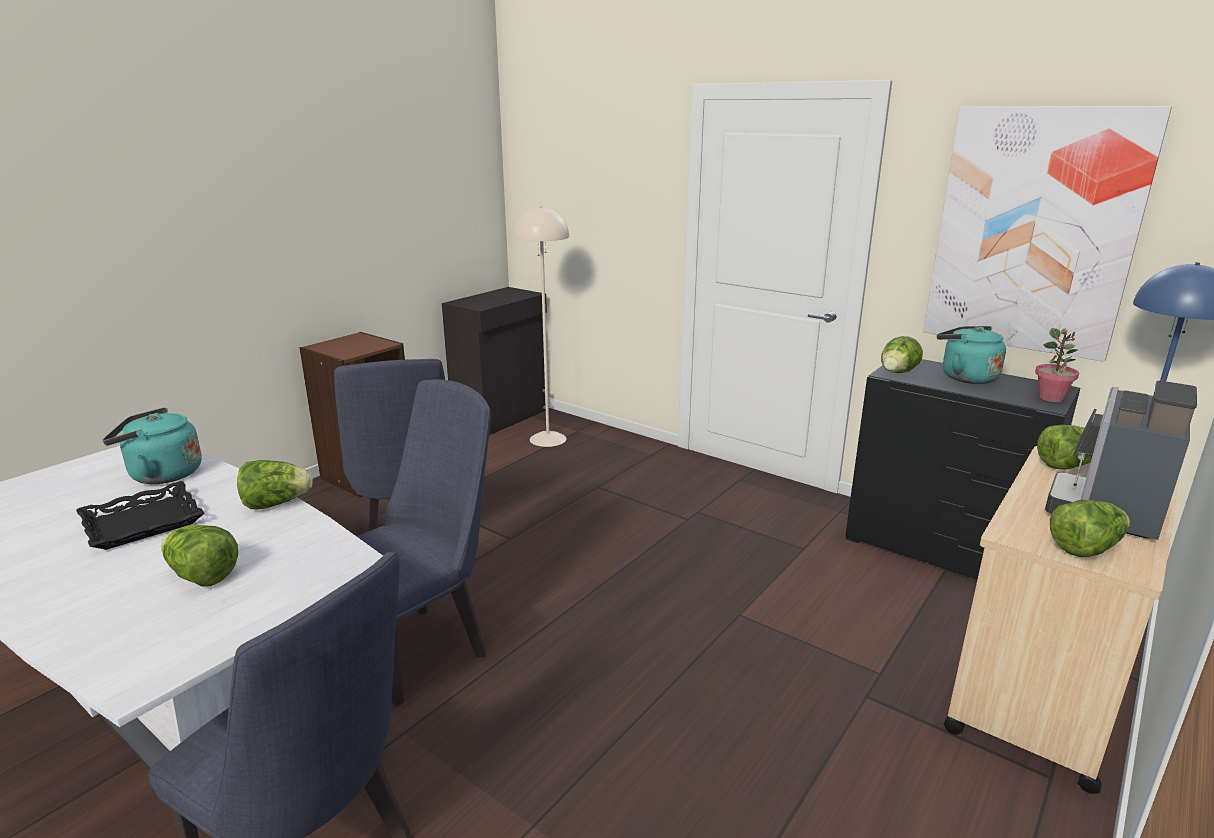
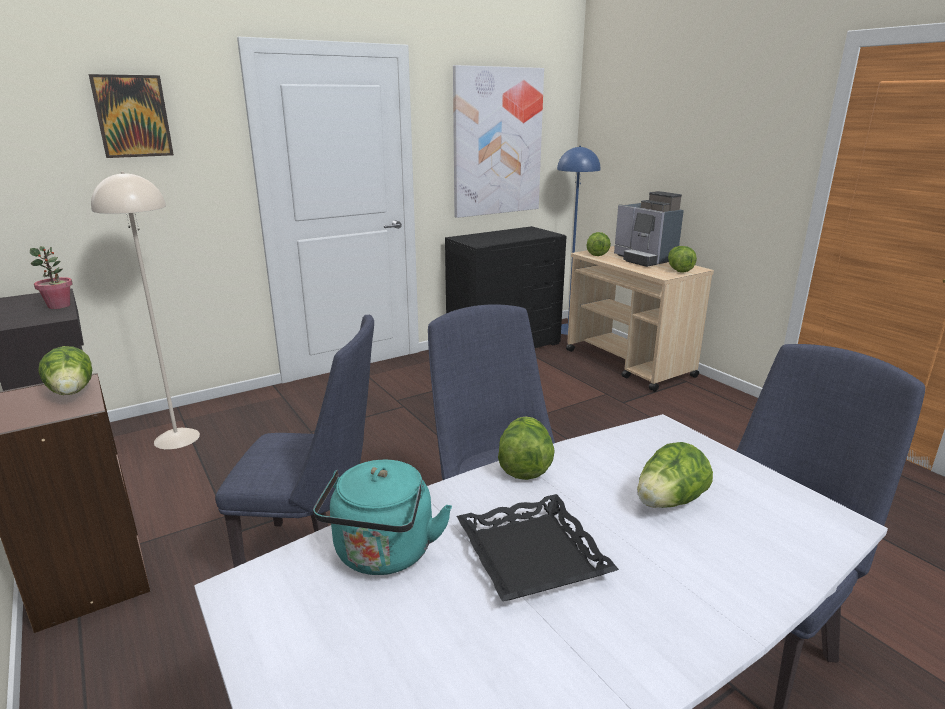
camera: 70 degrees left, 0 degrees up
(603, 160) = (132, 116): none -> picture
(897, 373) = (478, 243): lettuce -> lettuce (72, 393)
(965, 377) = (498, 235): turquoise kettle -> none
(1051, 398) = (542, 231): potted plant -> potted plant (59, 306)

